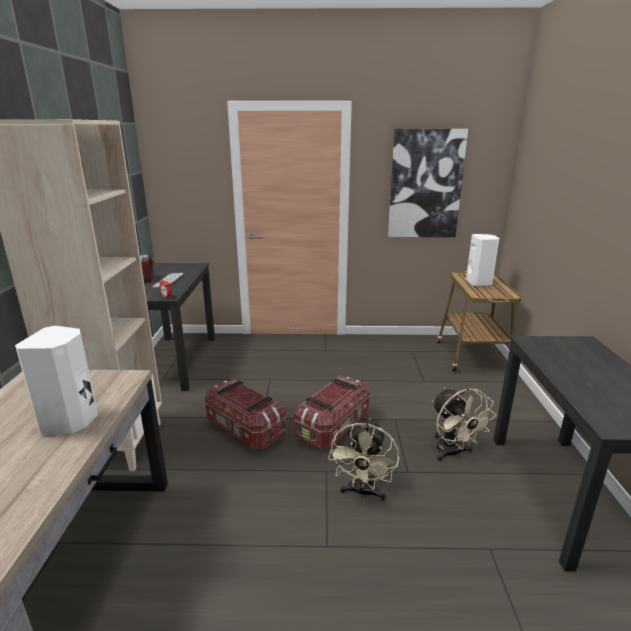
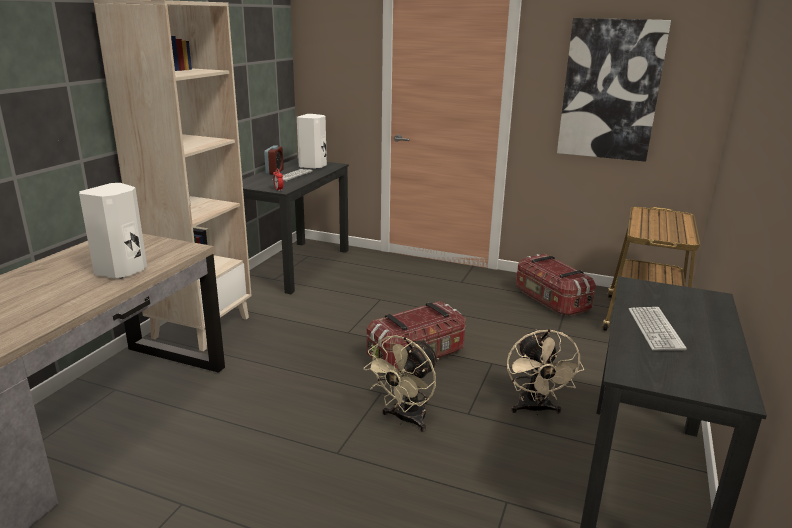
camera: 20 degrees right, 0 degrees up
(244, 429) = (324, 339): storage box -> storage box (550, 300)
(479, 283) = (658, 222): white speaker -> white speaker (313, 166)
(583, 379) = (655, 329): none -> keyboard

